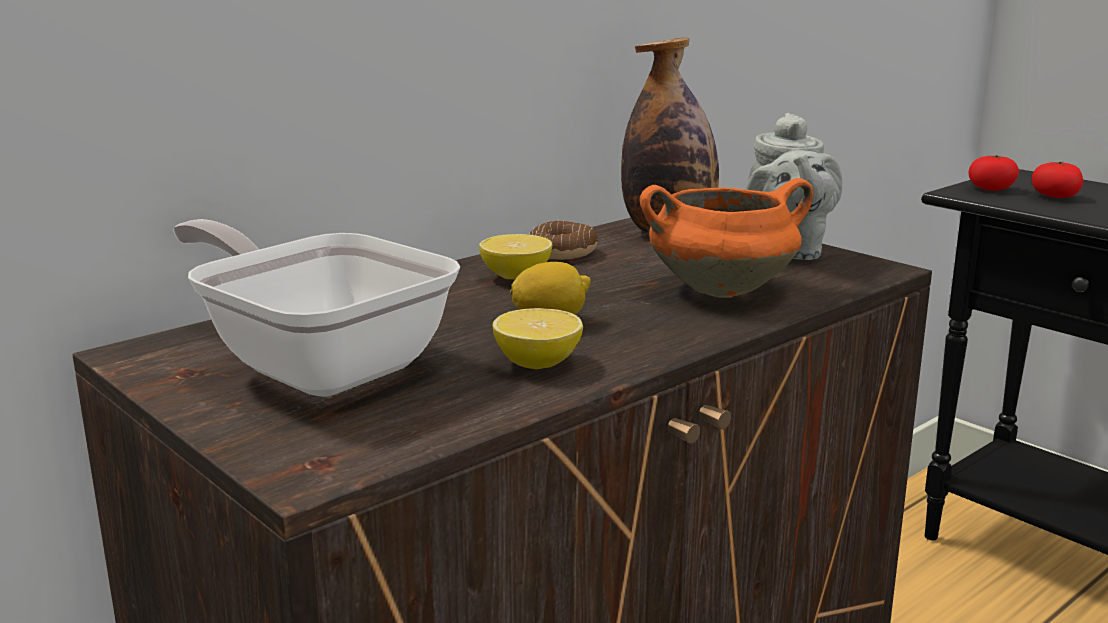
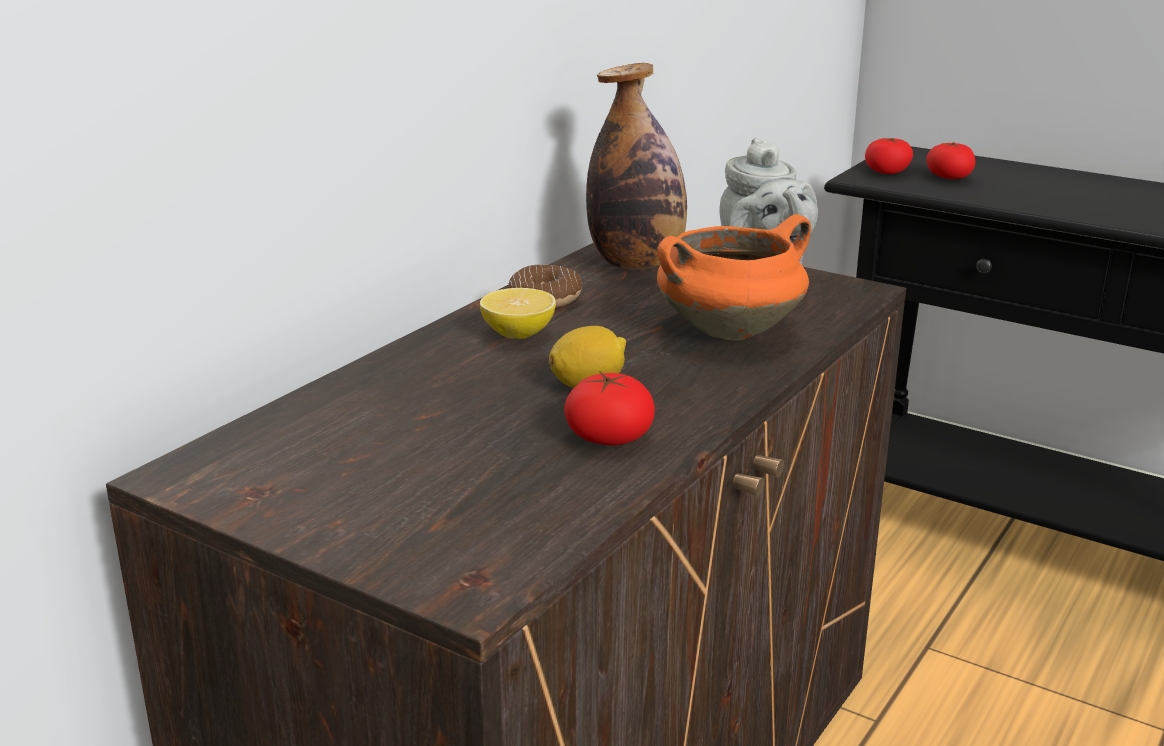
camera: 15 degrees left, 5 degrees up
(317, 363) = (388, 464): frying pan -> none
(538, 363) = (609, 437): lemon -> tomato

